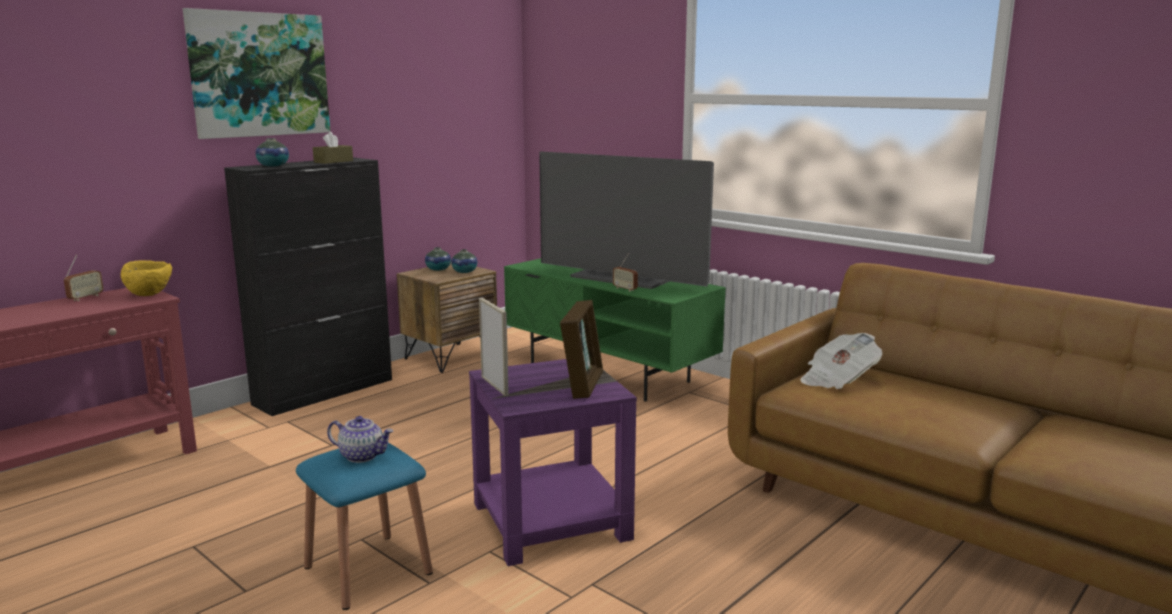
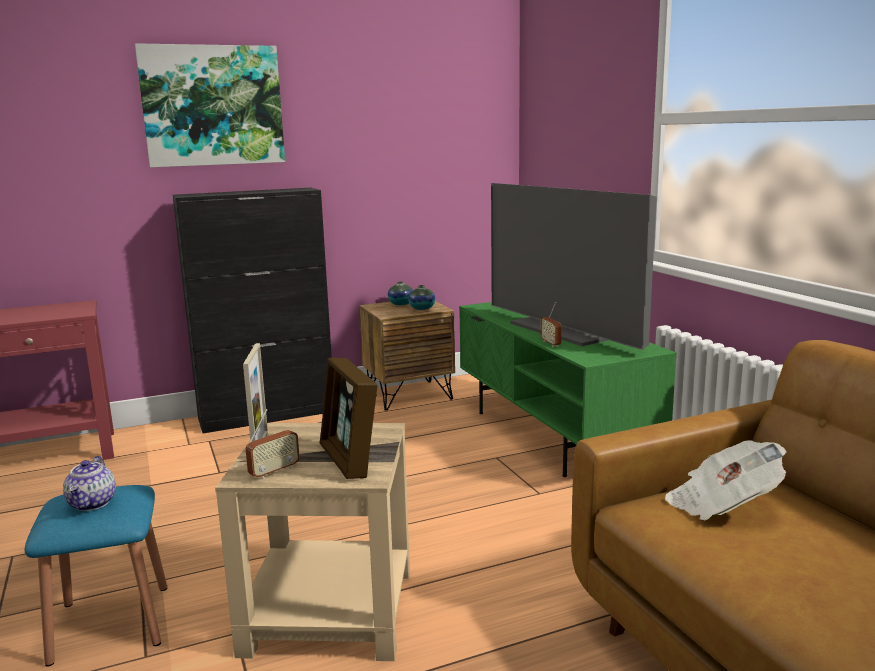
camera: 25 degrees right, 0 degrees up
(85, 298) = (33, 308): radio -> radio (274, 472)
(150, 294) = (80, 309): yellow bowl -> none
(273, 166) = (213, 193): vase -> none
(333, 161) = (276, 191): brown tissue box -> none
(362, 456) = (93, 503): teapot -> teapot turned 45 degrees clockwise
(551, 519) = (332, 608): purple side table -> beige side table
(583, 385) = (349, 460): picture frame -> picture frame turned 120 degrees clockwise

